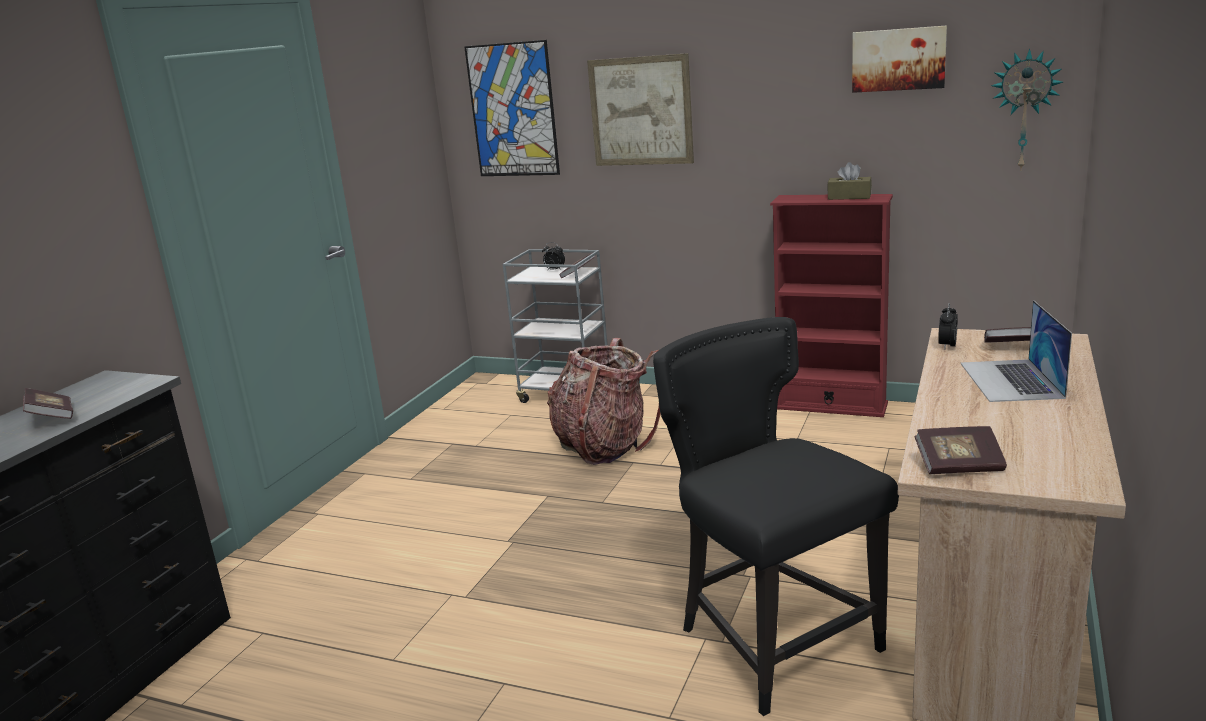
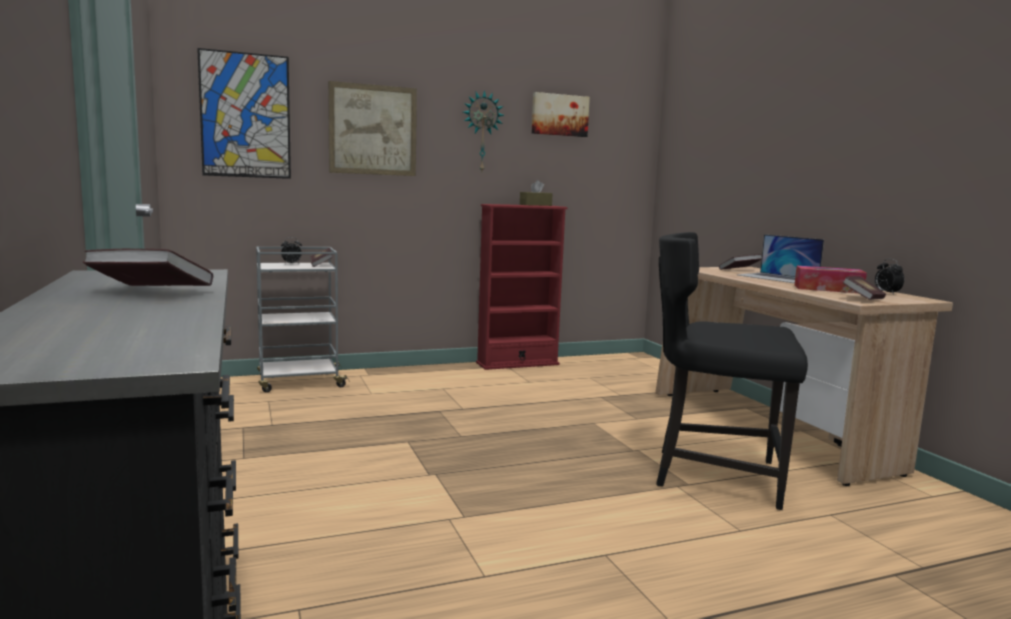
camera: 45 degrees left, 10 degrees down
(604, 446) = (397, 406): backpack -> none
(947, 346) = (708, 271): alarm clock -> alarm clock (886, 293)
(994, 427) = (828, 289): none -> tissue box
(1024, 110) = (626, 157): wall clock -> wall clock (481, 132)

